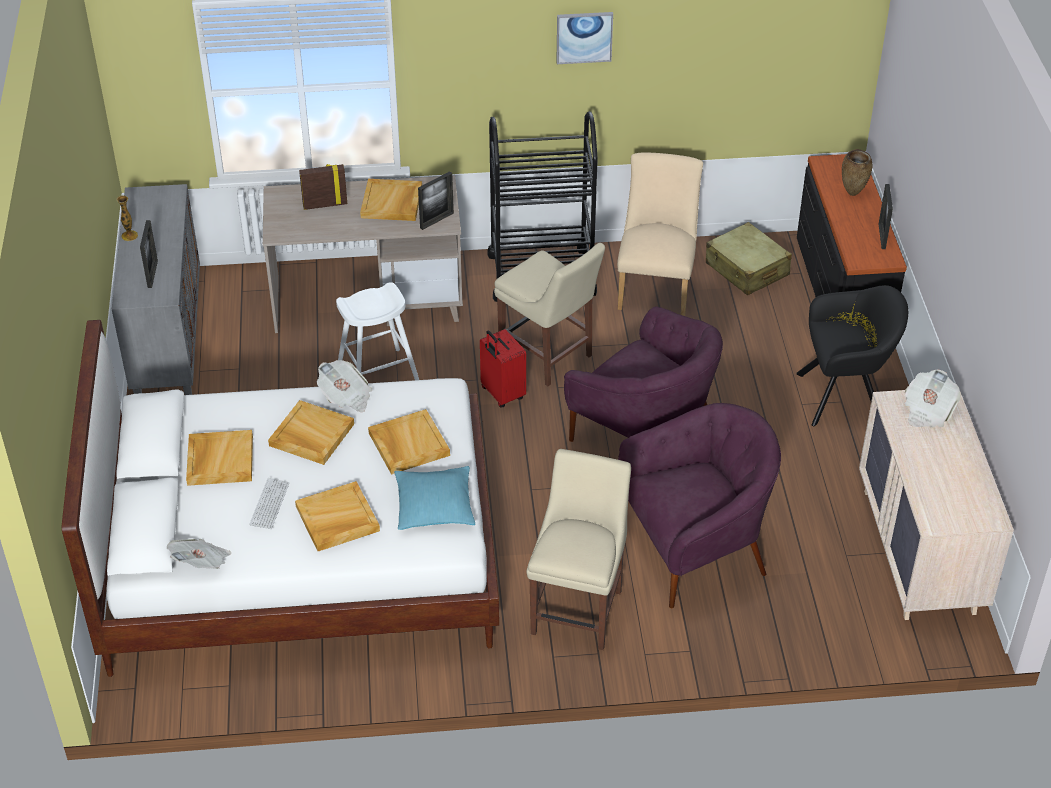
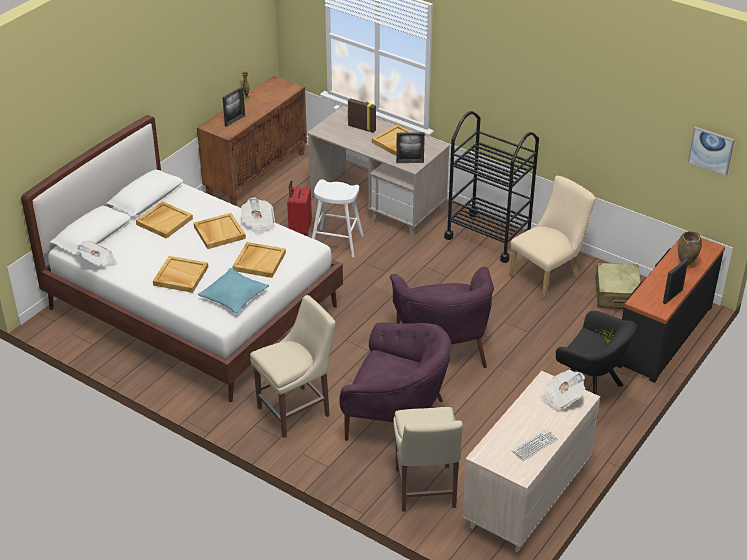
camera: 40 degrees right, 5 degrees down
(167, 338) = (256, 173): grey cabinet -> brown cabinet
(269, 504) = (160, 253): keyboard -> keyboard (534, 445)
(501, 394) = (389, 285): red suitcase -> red suitcase (299, 230)
(548, 357) = (438, 280): beige chair -> beige chair (425, 491)
(584, 37) = (544, 80): picture -> picture (711, 150)

